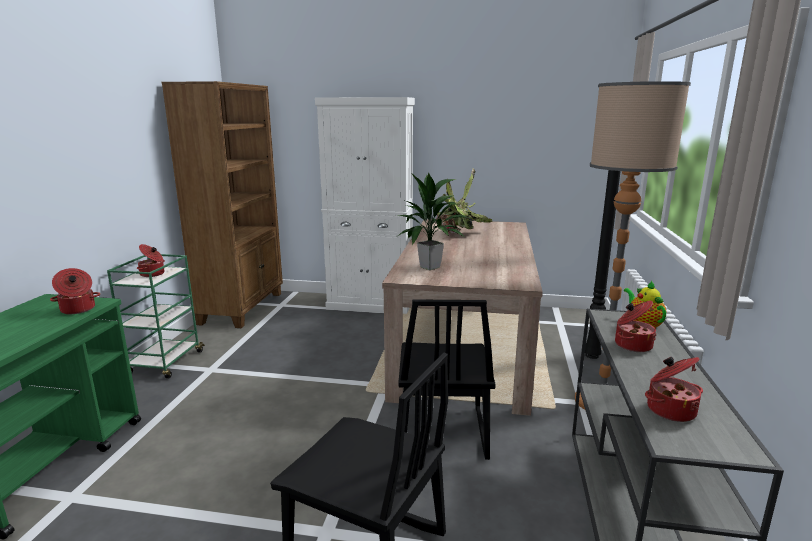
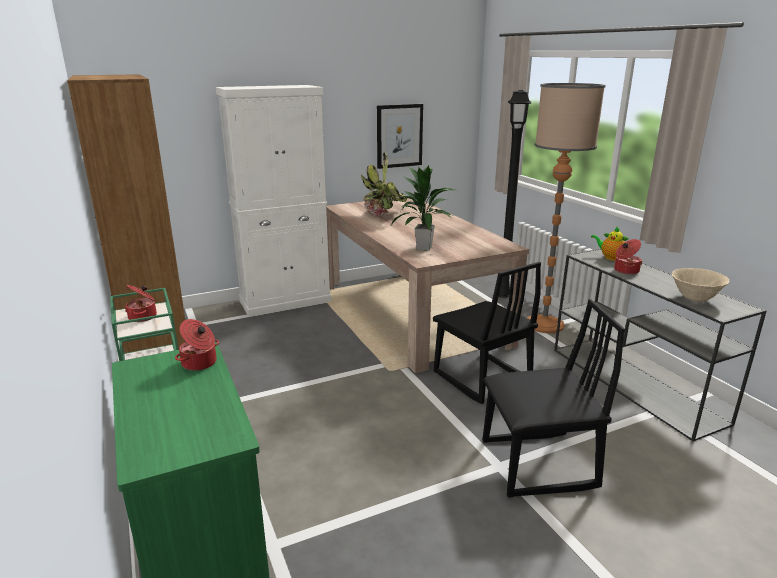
camera: 35 degrees left, 5 degrees up
(515, 155) = (399, 136): none -> picture
(670, 409) = (694, 299): cooking pot -> beige bowl

